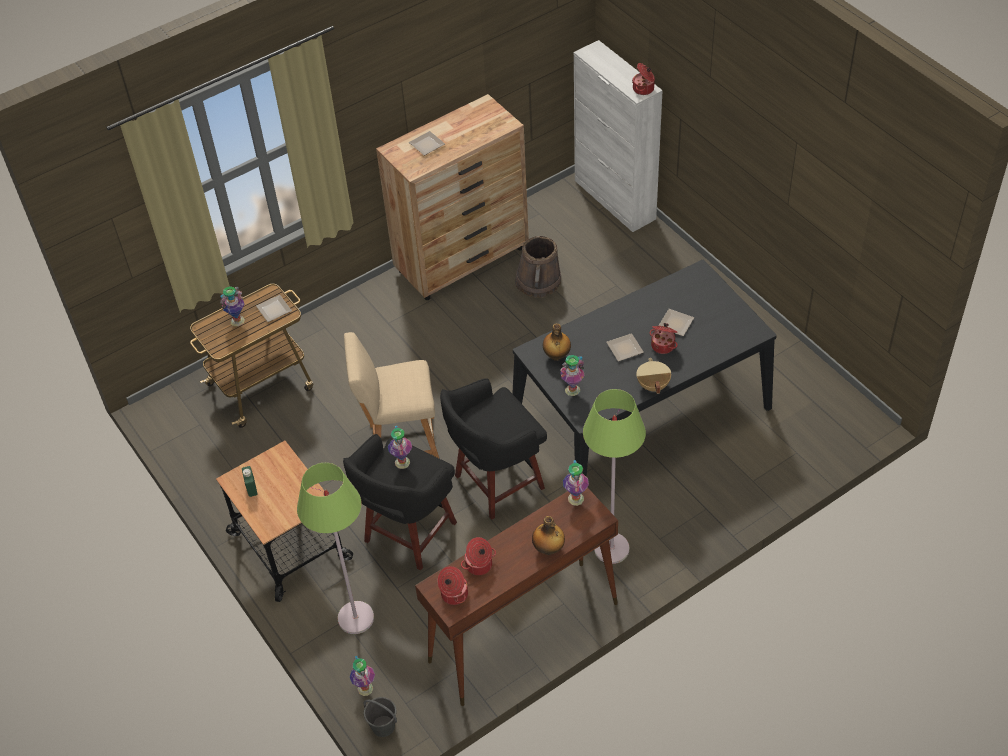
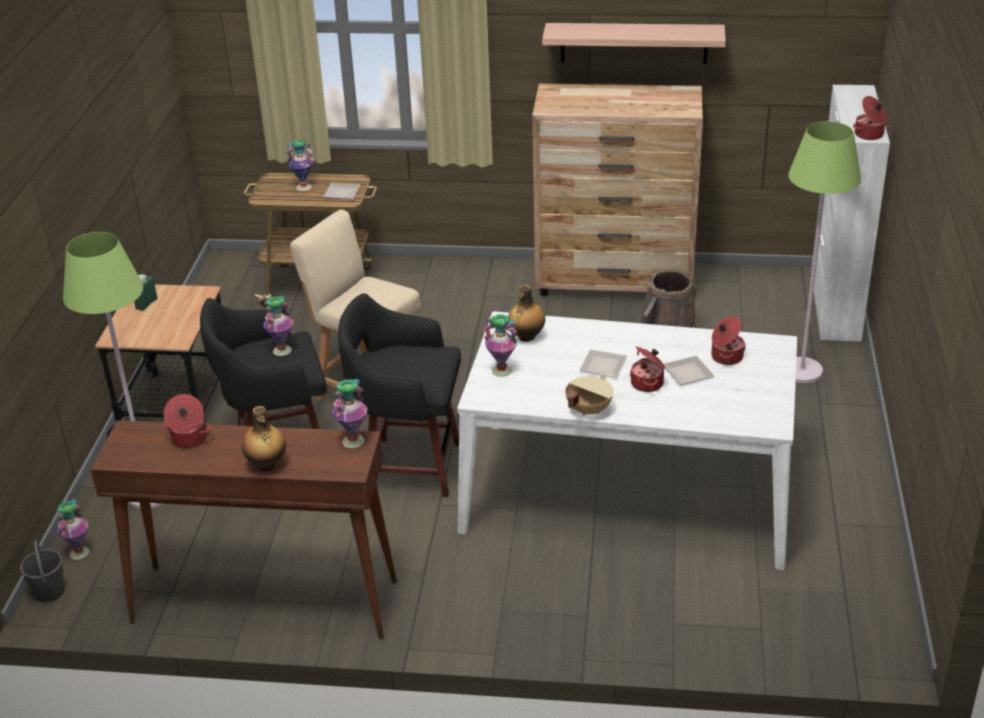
camera: 40 degrees right, 15 degrees down
(425, 145) = (586, 97): plate -> none
(436, 86) = (634, 43): none -> shelf
(453, 594) = (134, 447): cooking pot -> cooking pot (726, 356)
(611, 548) = (442, 588): green floor lamp -> green floor lamp (802, 371)
(641, 413) = (628, 491): black dining table -> white dining table

